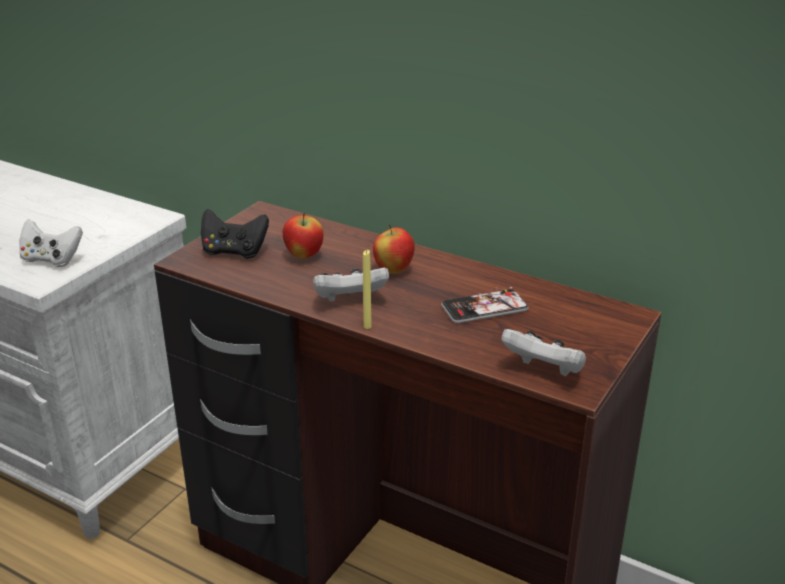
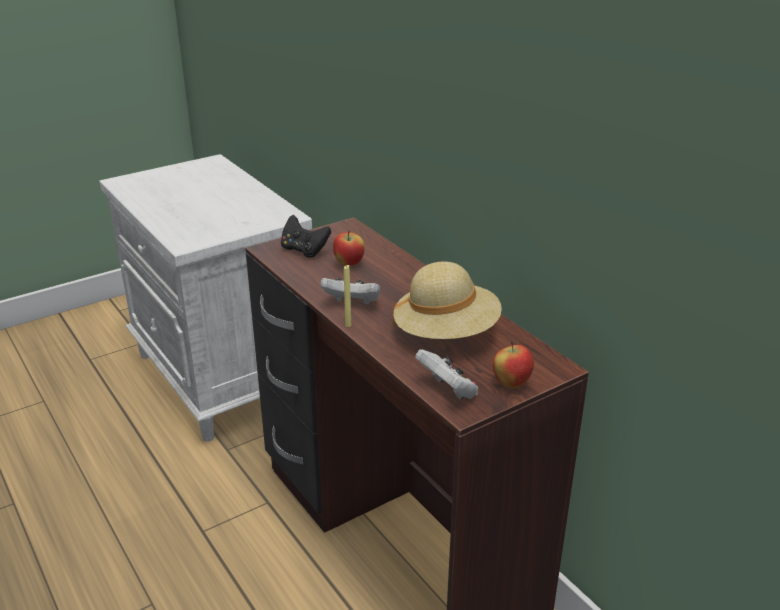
camera: 25 degrees right, 0 degrees up
(51, 259) = (201, 232): white game controller -> none
(393, 270) = (404, 289): apple -> apple (511, 384)
(484, 308) = (446, 333): phone -> beige hat

